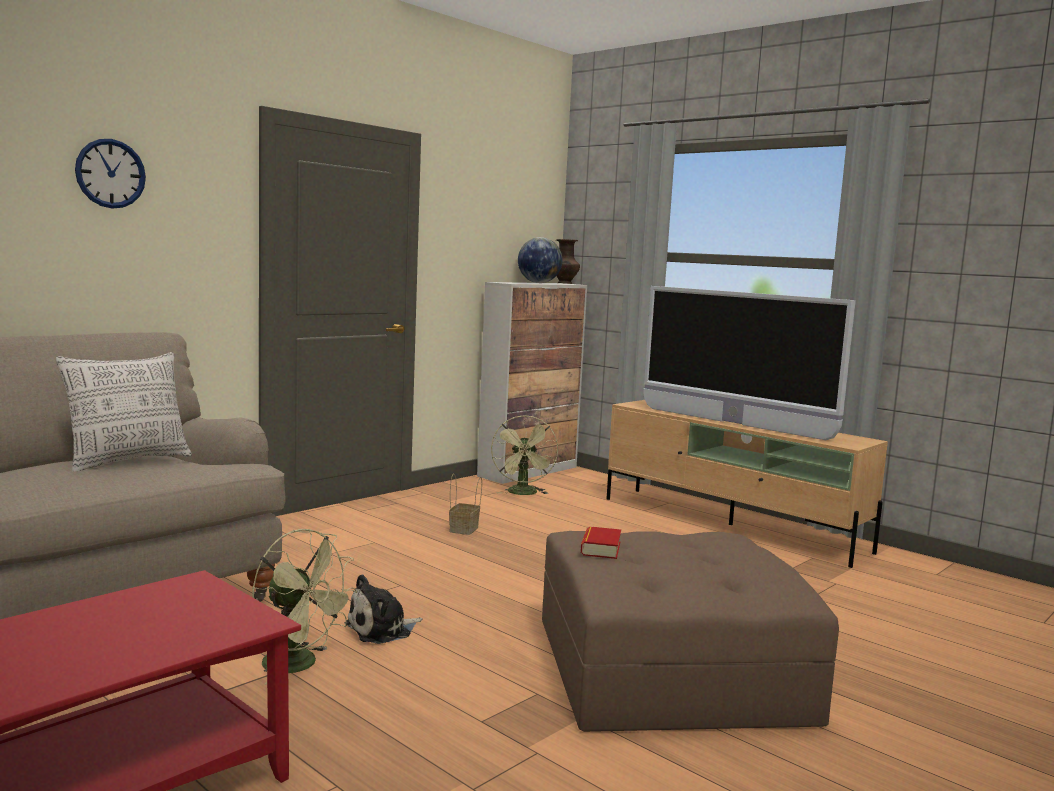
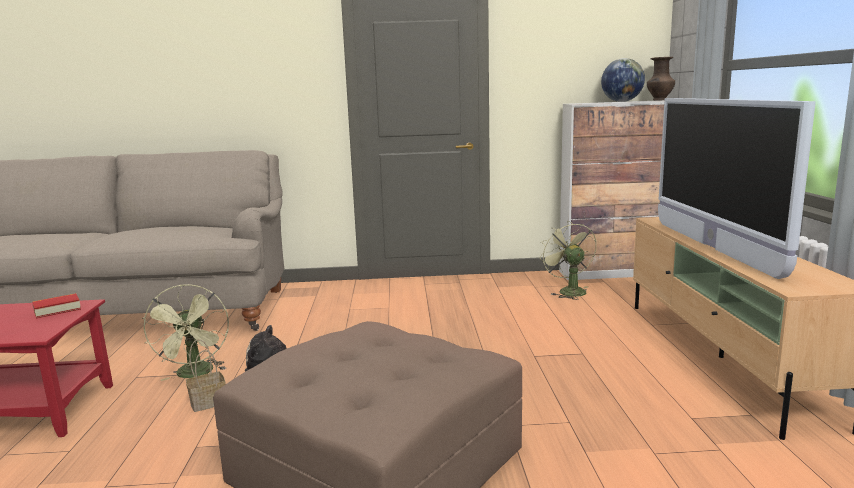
camera: 45 degrees right, 5 degrees up
(110, 173) = (239, 50): wall clock -> none
(128, 461) = (183, 230): pillow -> none
(464, 530) = (463, 311): basket -> basket (207, 403)
(523, 494) = (568, 291): green fan -> green fan turned 120 degrees clockwise
(600, 548) = (331, 340): book -> book (57, 310)

